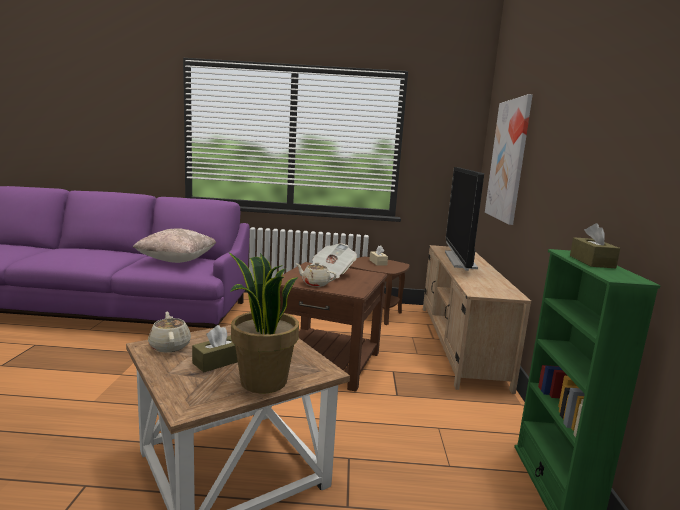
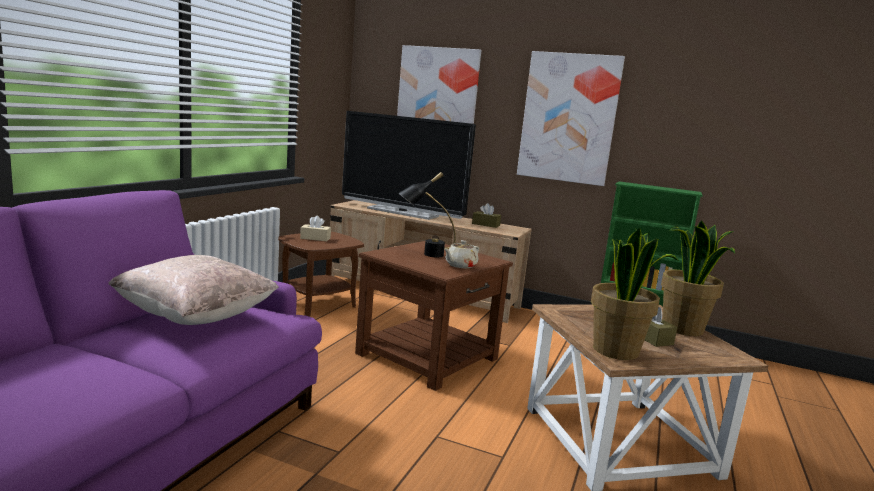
camera: 70 degrees left, 0 degrees up
(170, 346) = (616, 351): beige teapot -> potted plant
(330, 274) = (424, 254): newspaper -> black table lamp
(570, 164) = (568, 118): none -> picture
(591, 262) = (654, 186): brown tissue box -> brown tissue box (486, 224)

